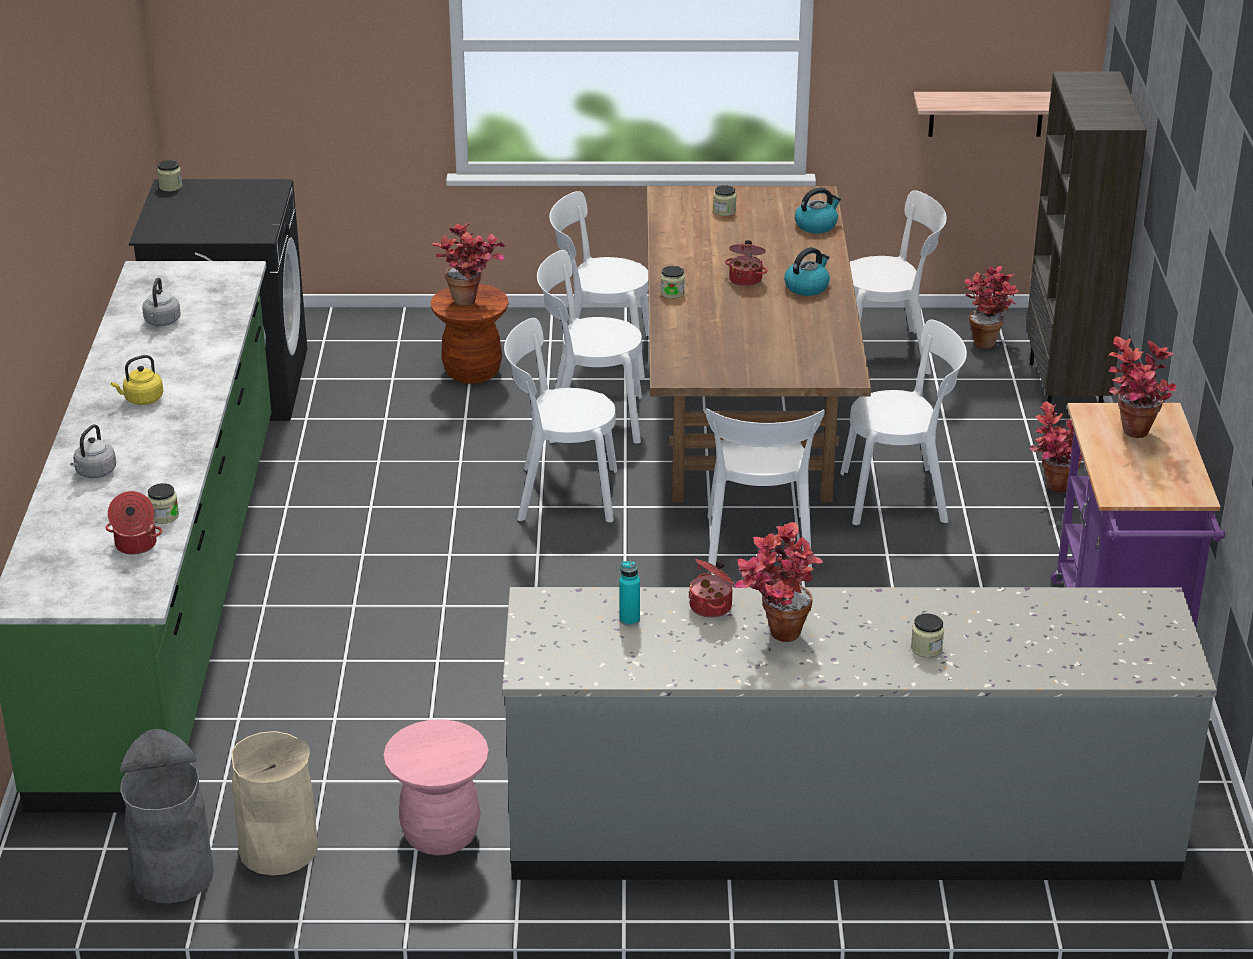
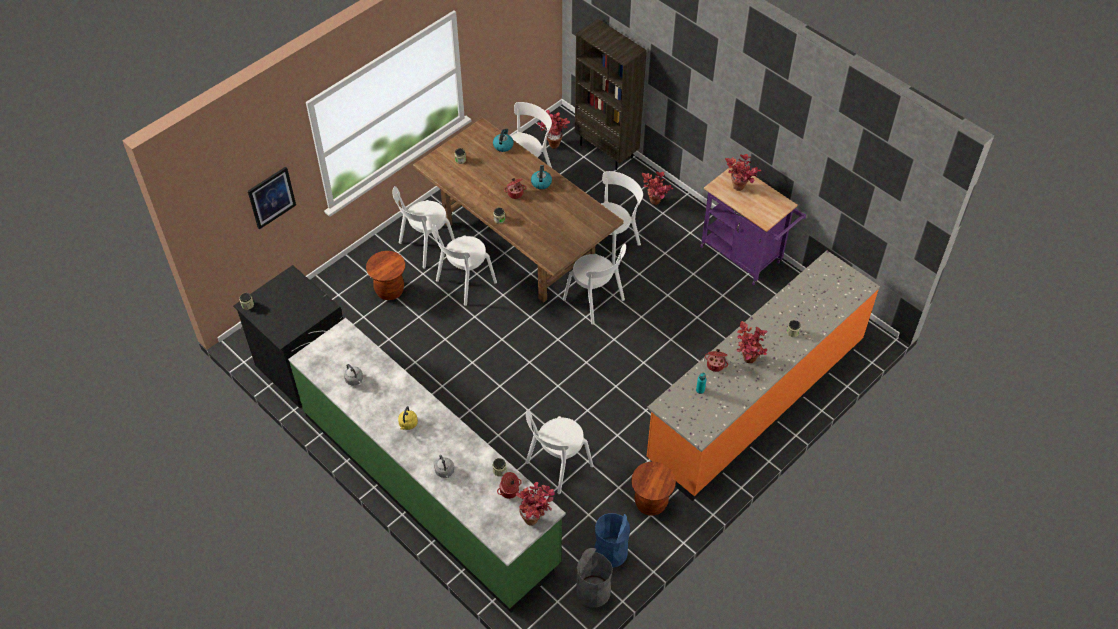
camera: 45 degrees left, 20 degrees up
(278, 849) = (610, 552): beige trash can -> blue trash can
(337, 64) = (271, 197): none -> picture
(440, 834) = (651, 503): pink stool -> brown stool
(472, 303) = (388, 266): potted plant -> potted plant (536, 518)
(561, 494) = (501, 327): white chair -> white chair (556, 466)
(840, 826) = (755, 399): grey counter -> orange counter
(986, 113) = (525, 52): shelf -> none

